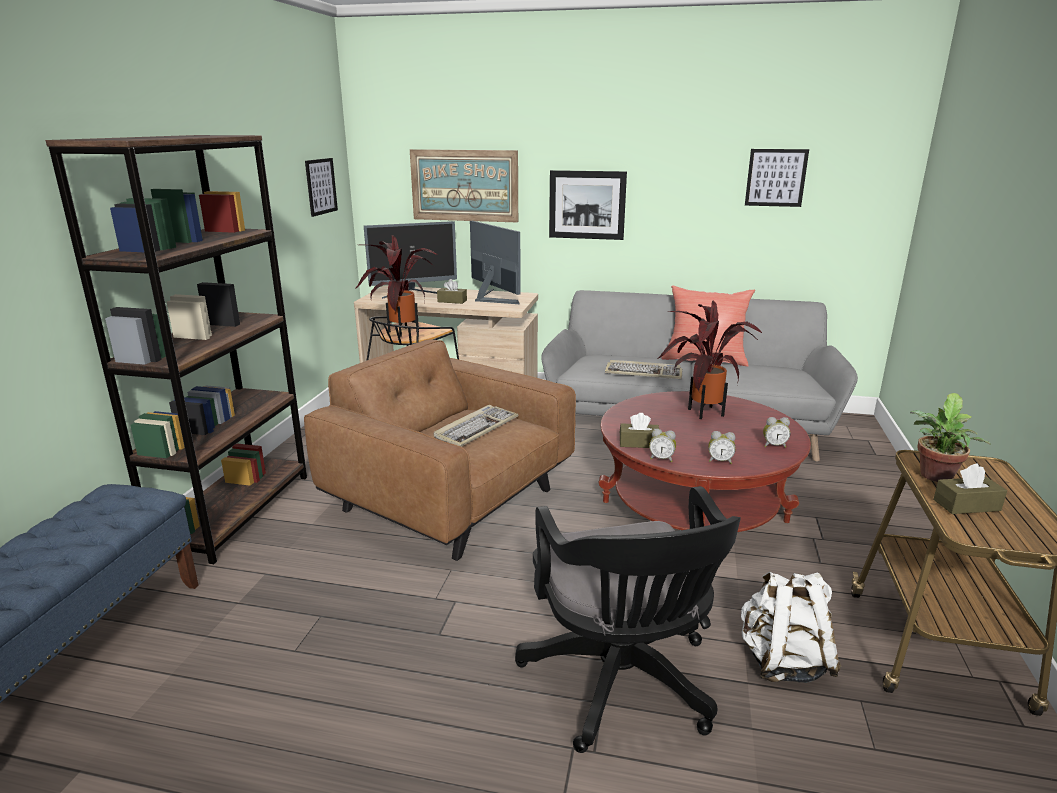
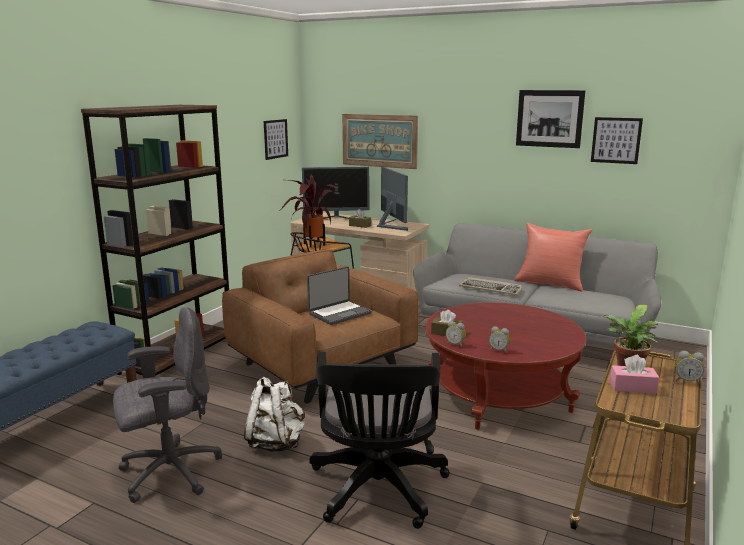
camera: 15 degrees right, 5 degrees down
(304, 714) = (169, 472): none -> grey office chair
(476, 428) = (339, 313): keyboard -> laptop
(587, 205) = (468, 157): picture -> picture (549, 118)
(701, 412) = (511, 318): potted plant -> none
(774, 445) = (550, 345): alarm clock -> alarm clock (686, 381)
(783, 662) = (503, 498): white backpack -> white backpack (276, 443)
(966, 505) = (632, 387): brown tissue box -> pink tissue box

